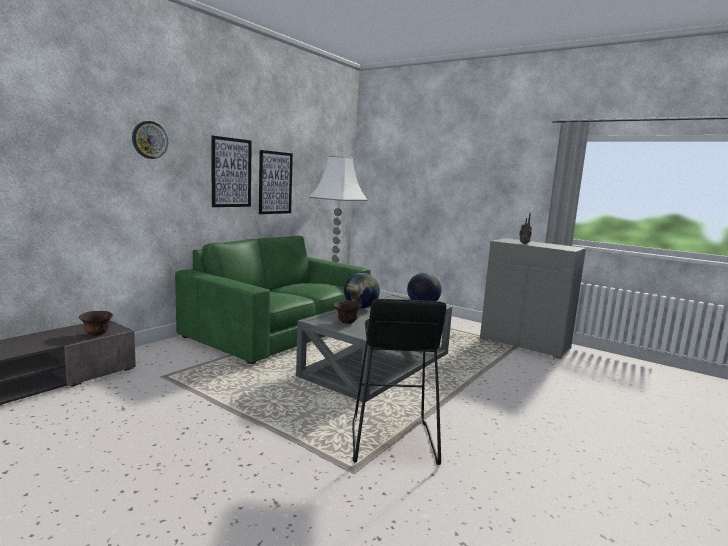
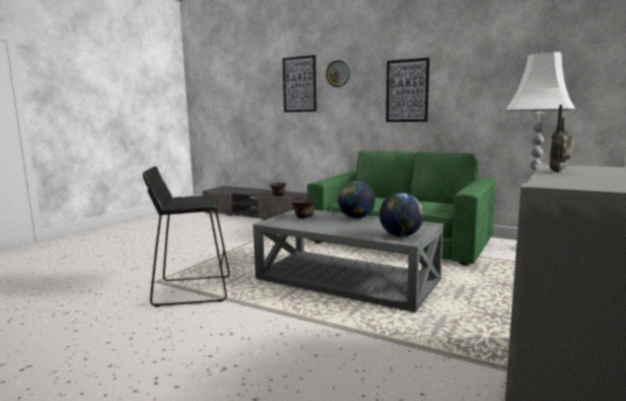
camera: 85 degrees right, 0 degrees up
(275, 183) = (463, 96): picture -> picture (299, 84)

